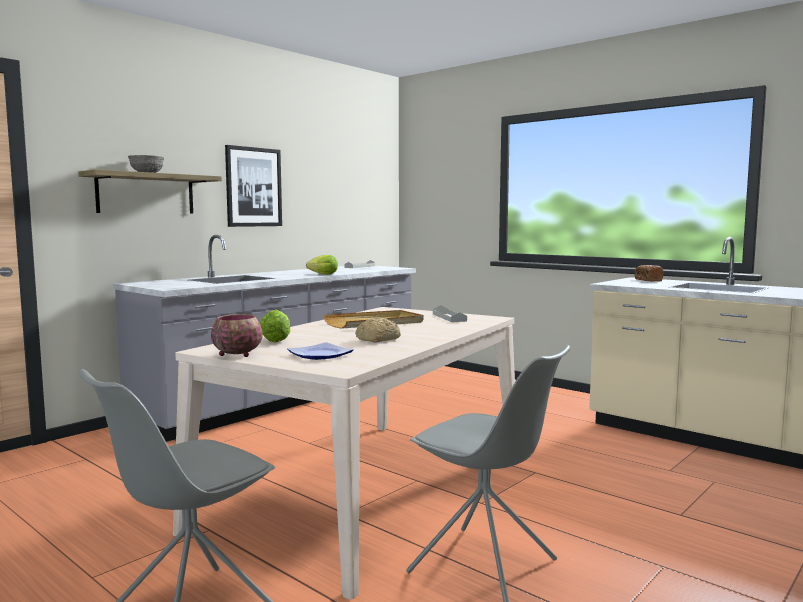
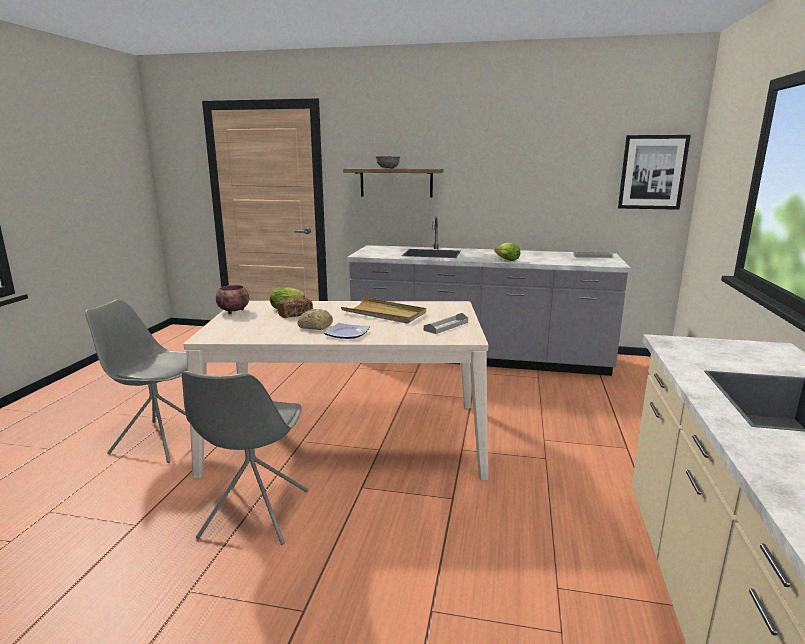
camera: 60 degrees right, 10 degrees up
(253, 187) = (491, 175): picture -> picture (652, 172)
(320, 355) = (246, 325): plate -> plate (346, 334)
(648, 280) = (769, 354): bread -> bread (295, 314)

